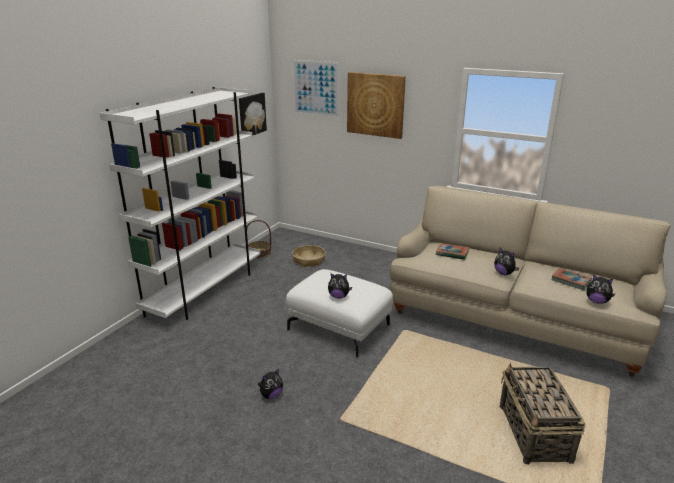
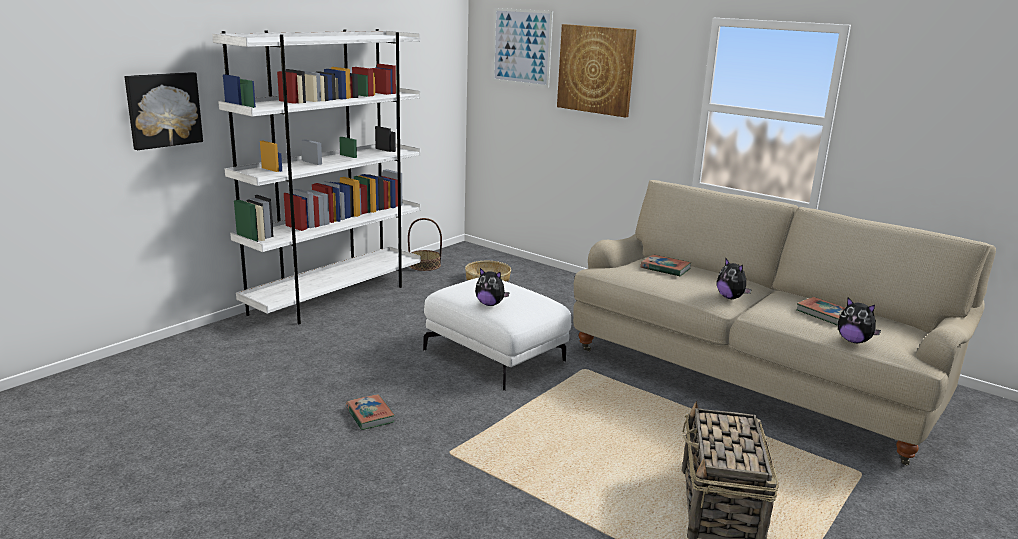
camera: 10 degrees right, 5 degrees down
(251, 115) = (432, 77): picture -> picture (163, 110)
(271, 395) = (370, 415): plush toy -> book

